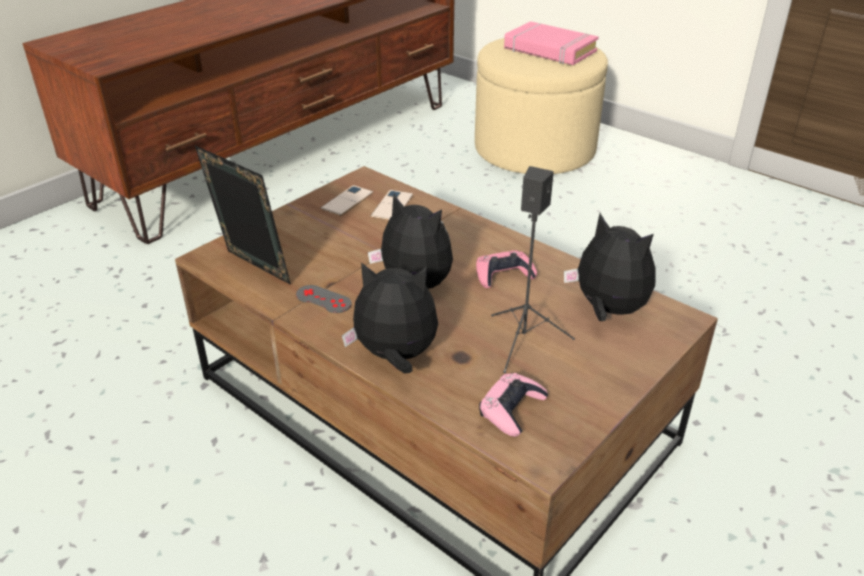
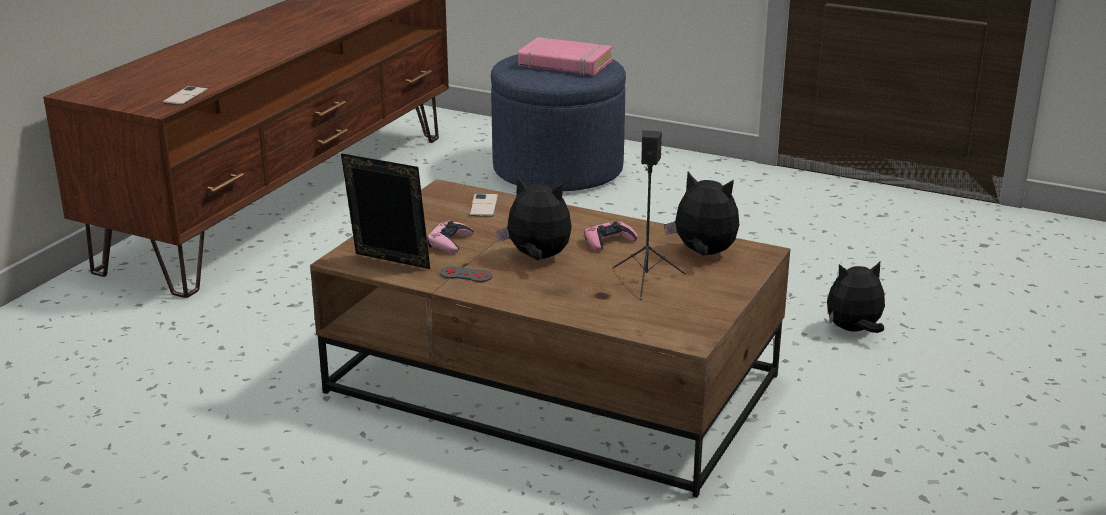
camera: 15 degrees left, 10 degrees down
(347, 201) = (439, 206): phone -> phone (185, 96)
(395, 357) = (549, 301): plush toy -> plush toy (854, 331)
(511, 409) = (656, 318): pink game controller -> pink game controller (450, 242)
(534, 150) = (558, 170): beige ottoman -> blue ottoman

